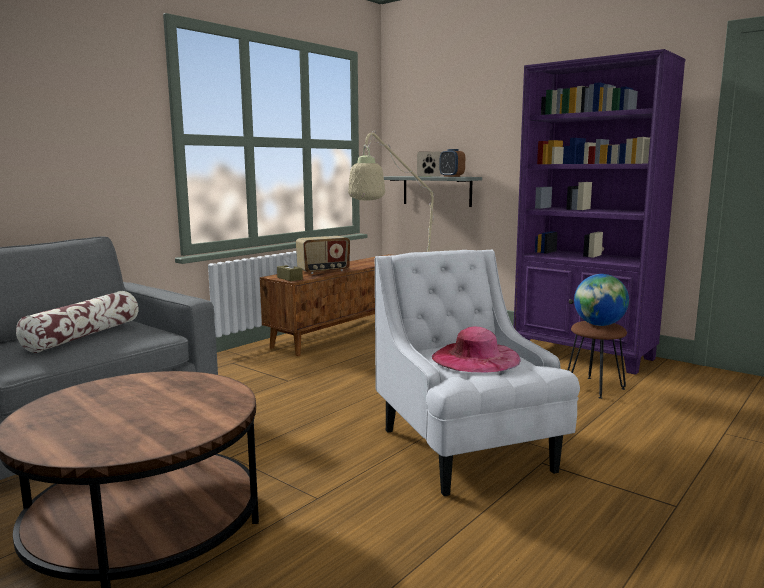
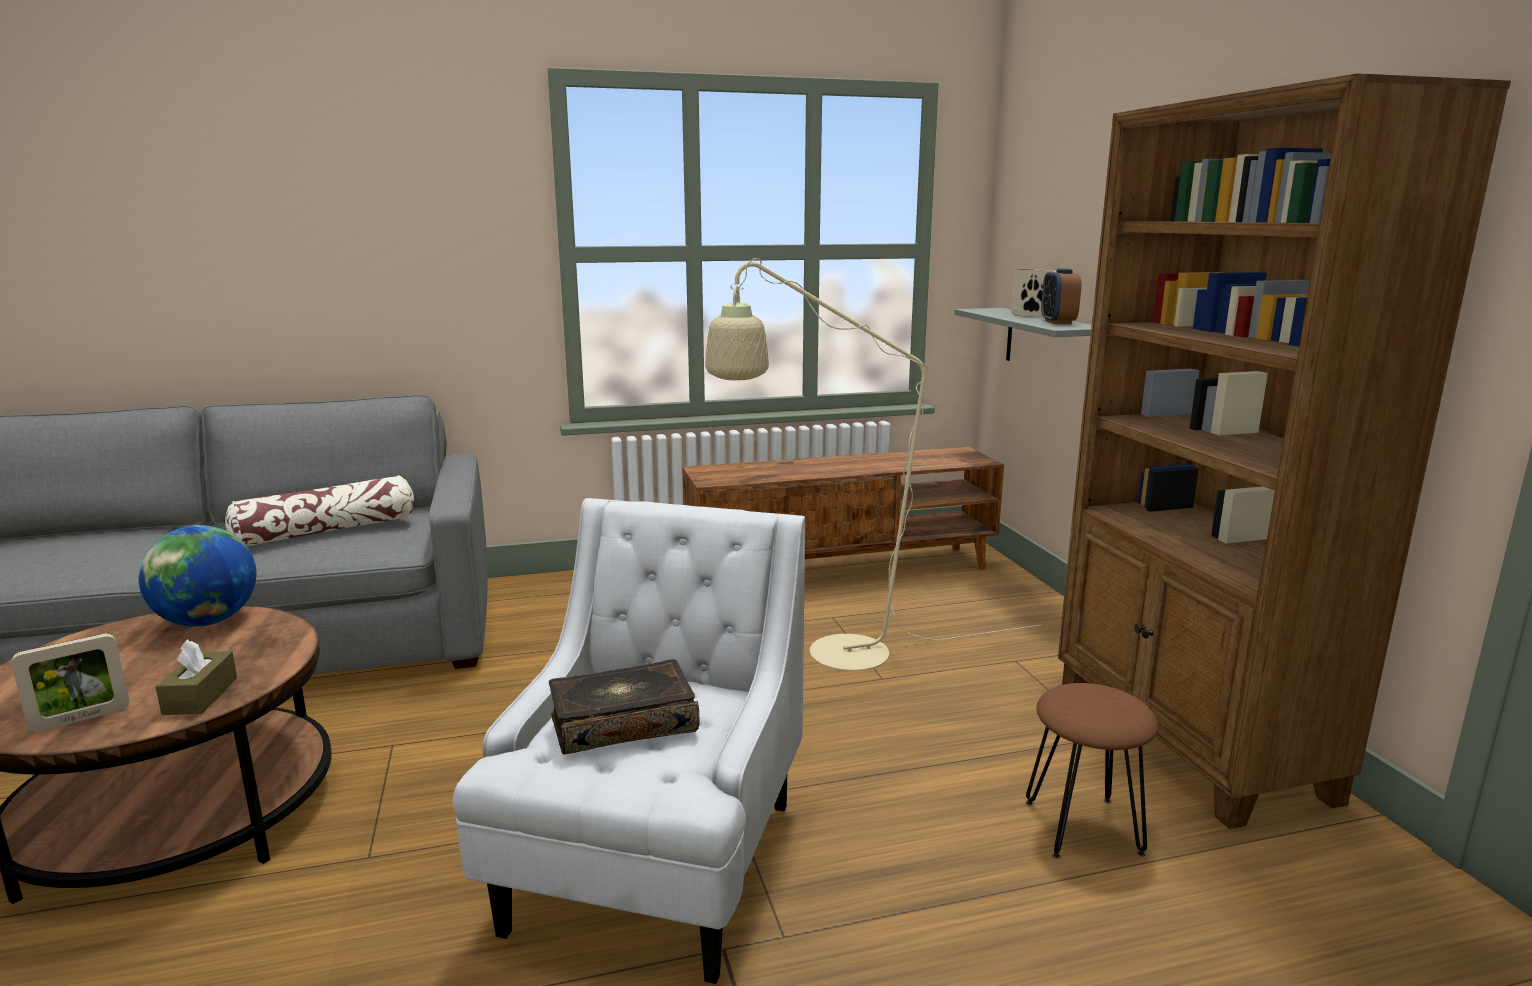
camera: 35 degrees right, 5 degrees up
(158, 435) = (81, 718): none -> picture frame
(289, 278) = (711, 477): brown tissue box -> brown tissue box (200, 696)
(323, 271) = (787, 470): radio -> none
(475, 358) = (623, 723): pink hat -> book
(584, 355) = (1188, 741): purple bookcase -> brown bookcase
(599, 325) = (1094, 705): globe -> globe (207, 622)

